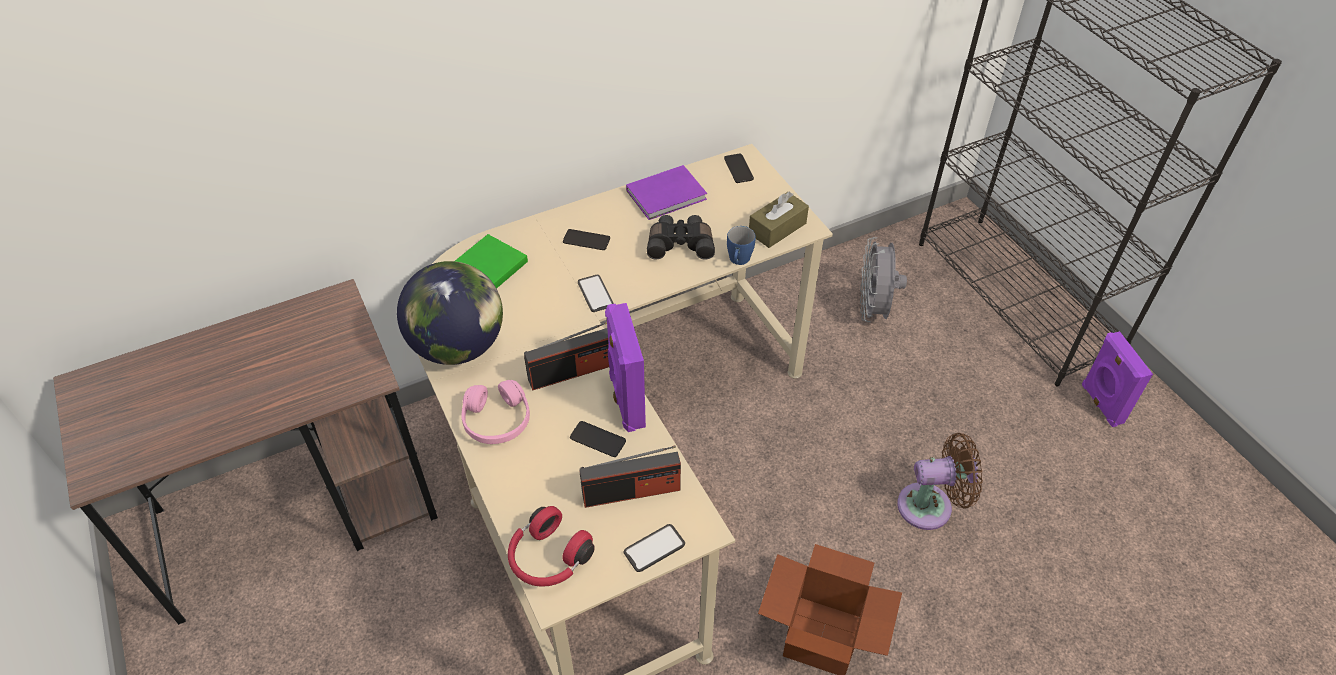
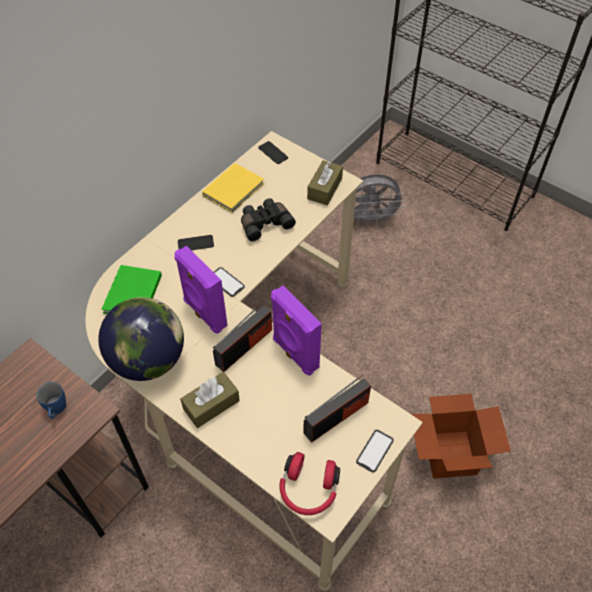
camera: 25 degrees left, 5 degrees up
(497, 420) = (211, 405): pink headphones -> brown tissue box
(598, 439) = (291, 389): phone -> none
(668, 195) = (235, 189): purple book -> yellow book
(738, 261) = (312, 222): blue mug -> blue mug (56, 410)
(873, 310) = (370, 219): grey fan -> grey fan turned 75 degrees counterclockwise
(930, 506) = (472, 340): brown fan -> none
(1100, 404) = (536, 233): purple speaker -> purple speaker (204, 314)

